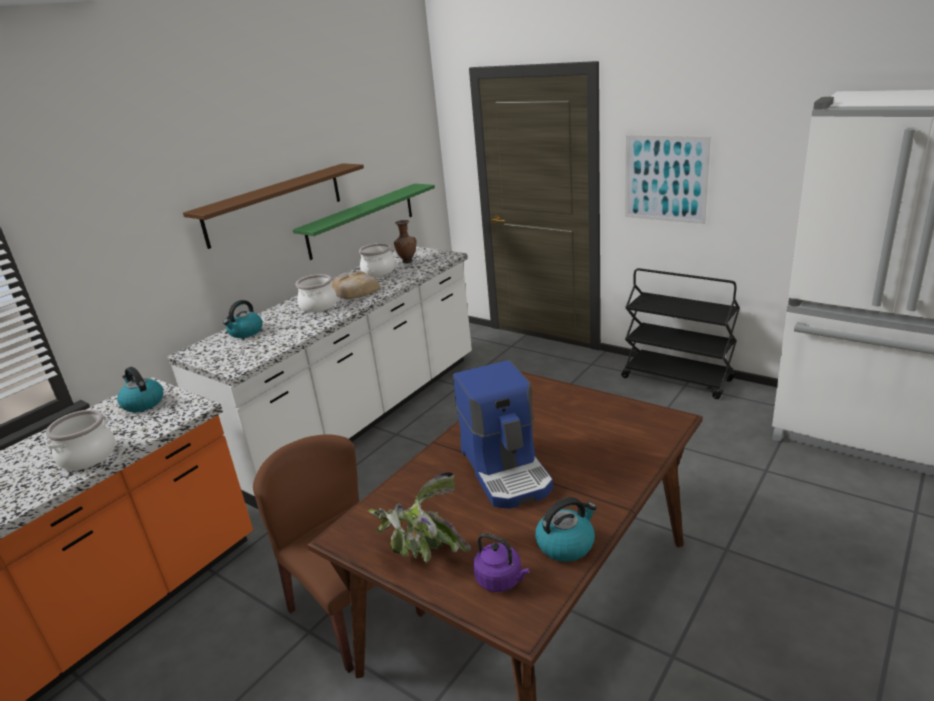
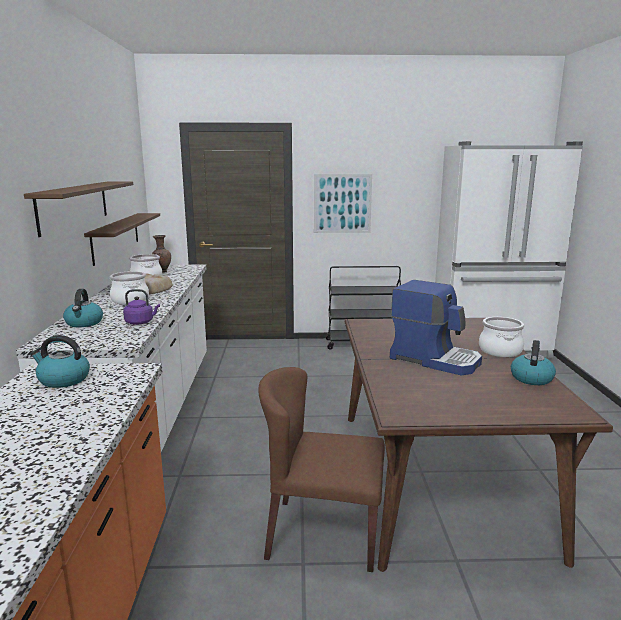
camera: 40 degrees left, 10 degrees down
(88, 456) = (79, 423): cooking pot -> cooking pot (500, 351)
(361, 220) = (116, 237): green shelf -> brown shelf
(420, 552) = (464, 406): potted plant -> none
(501, 580) = (532, 402): purple kettle -> purple kettle (141, 322)

